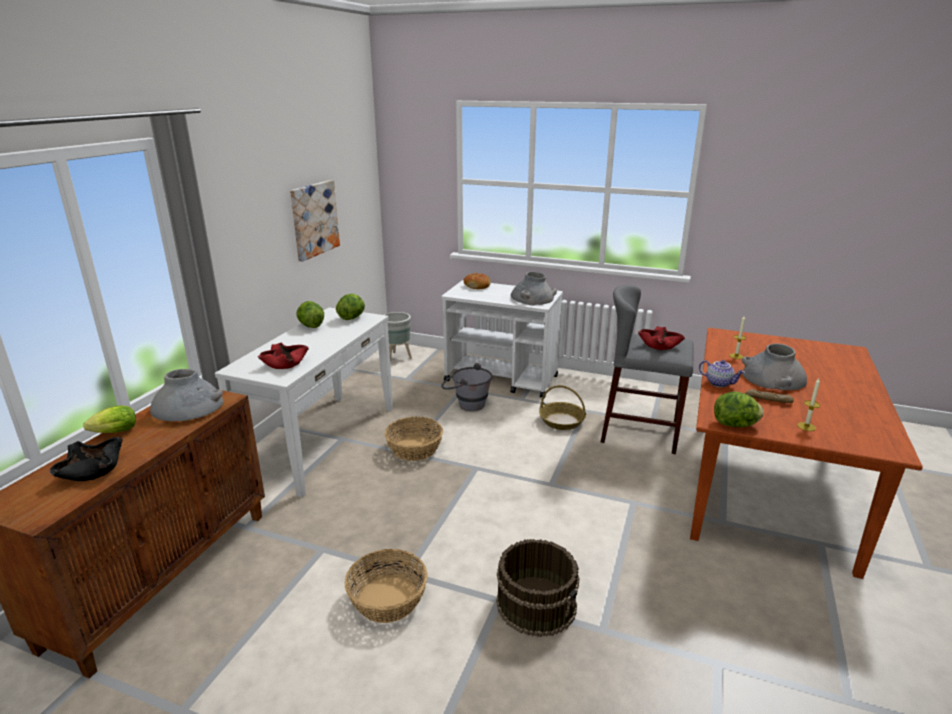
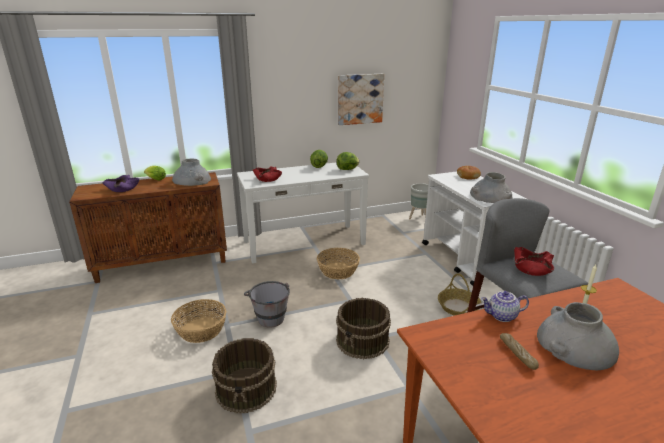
camera: 50 degrees right, 0 degrees up
(91, 470) = (122, 189): black bowl -> purple bowl
(466, 404) = (412, 263): grey bucket -> grey bucket (269, 316)
(547, 493) = (363, 340): none -> brown bucket
(719, 383) = (502, 316): teapot -> teapot turned 90 degrees clockwise
(735, 425) = (431, 347): lettuce -> none
(806, 426) = (498, 394): candle -> none

